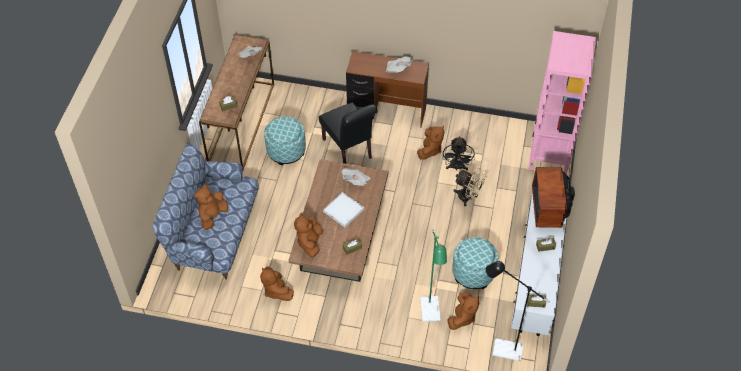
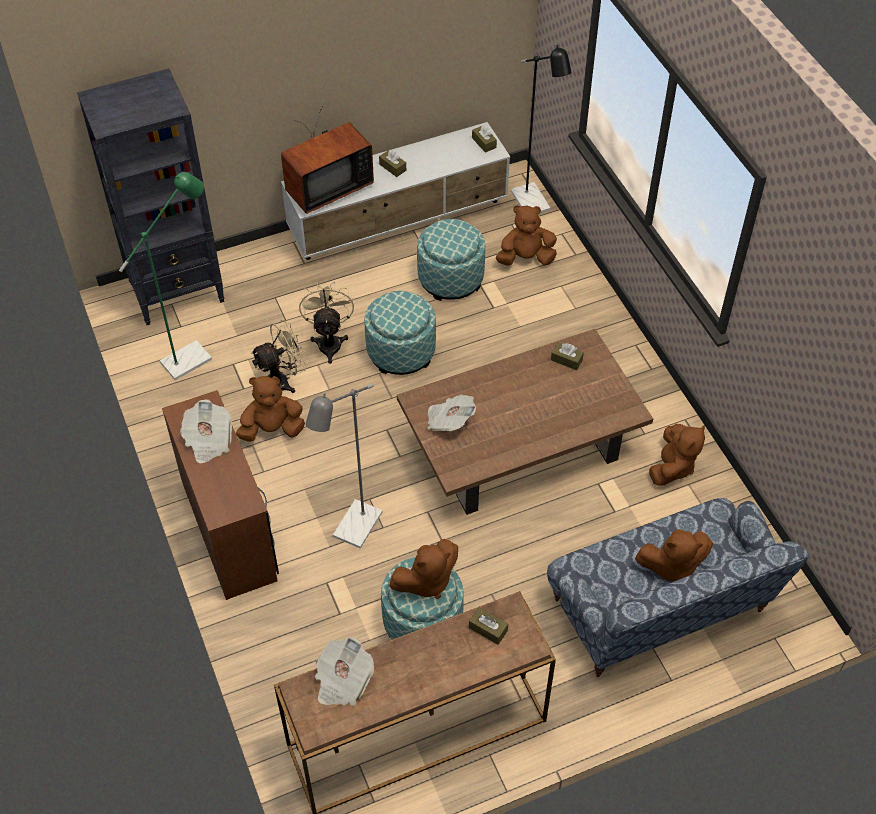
camera: 125 degrees left, 0 degrees up
(310, 243) = (603, 411): brown plush toy -> brown plush toy (426, 581)
(343, 210) = (514, 405): white tray -> none
(349, 150) = (353, 532): black chair -> grey floor lamp
(430, 314) = (550, 289): green floor lamp -> green floor lamp (193, 356)
(438, 223) = (401, 351): none -> ottoman
(456, 167) = (282, 381): black fan -> beige fan
(549, 154) = (178, 292): pink bookcase -> black bookcase

